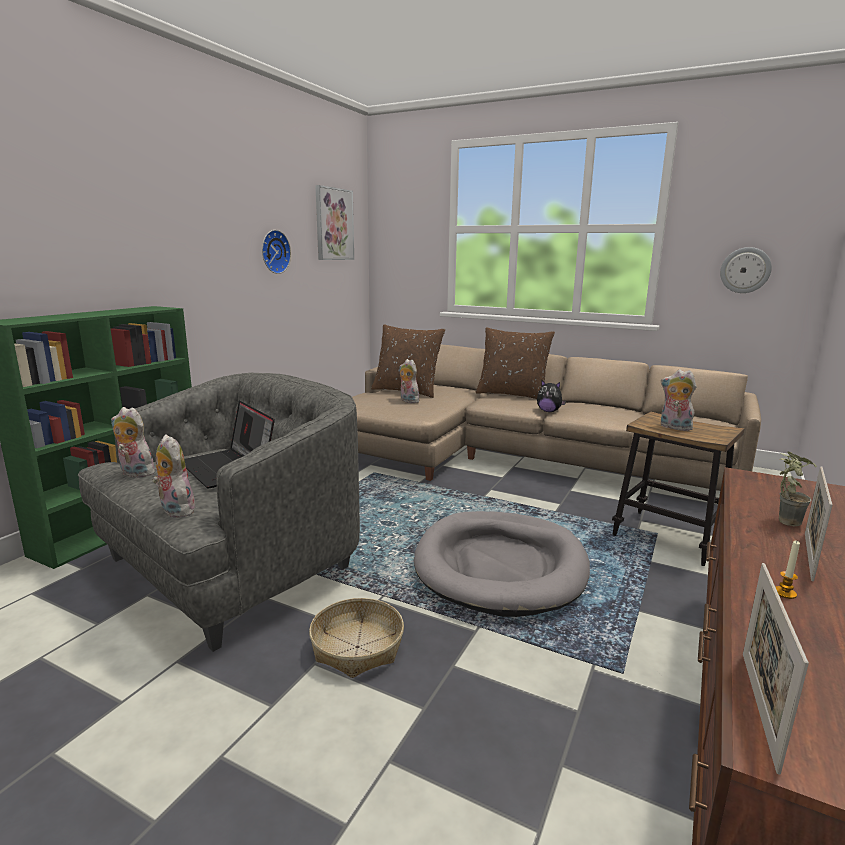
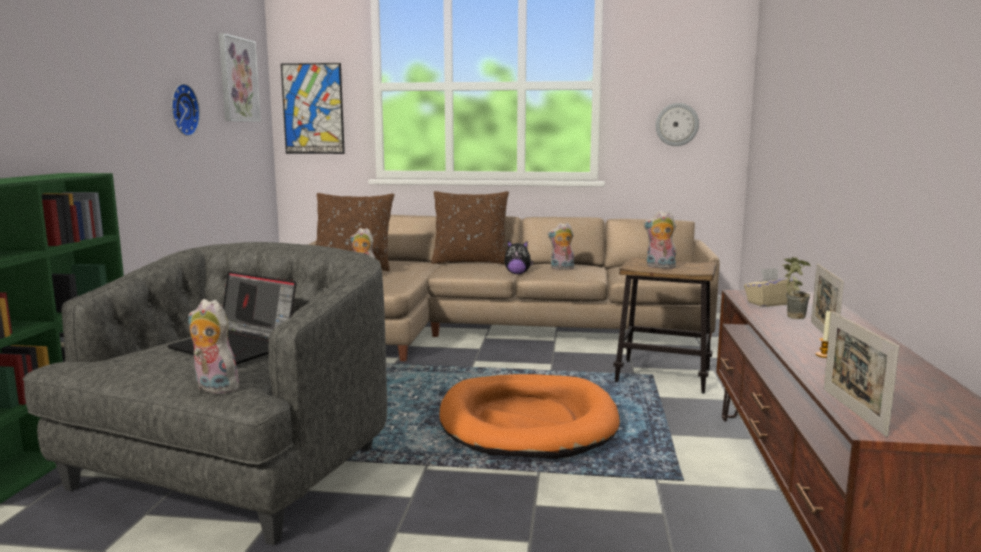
camera: 20 degrees left, 5 degrees down
(134, 473) = (119, 365): plush toy -> plush toy (561, 269)
(357, 647) = (431, 510): basket -> none
(400, 248) = (313, 109): none -> picture
(500, 566) = (527, 422): grey dog bed -> orange dog bed
(768, 495) = (769, 303): none -> beige tissue box

